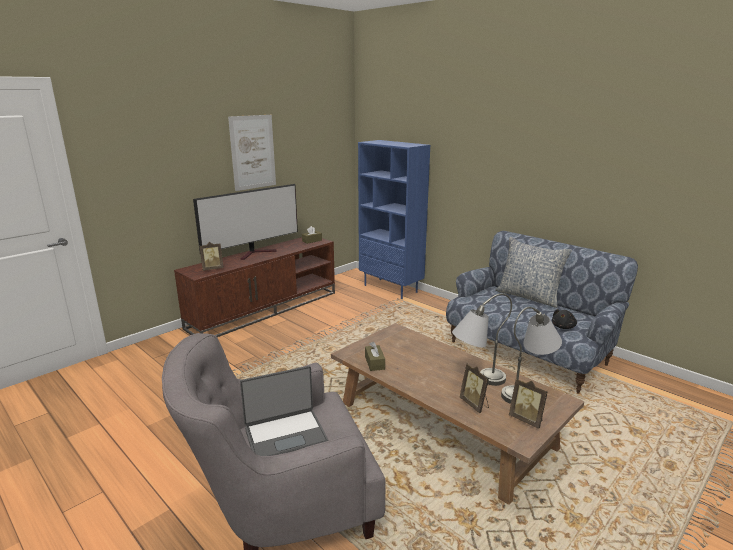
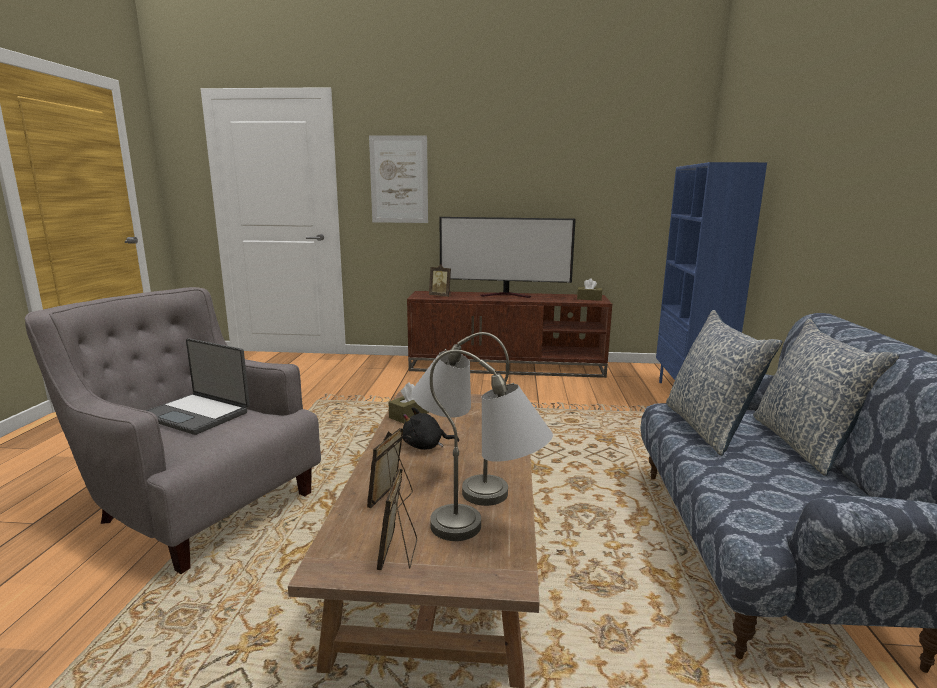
camera: 50 degrees right, 5 degrees down
(253, 152) = (531, 175): picture -> picture (399, 180)
(495, 304) = (708, 428): none -> pillow
(563, 327) = (765, 502): black plush toy -> black plush toy (425, 446)

